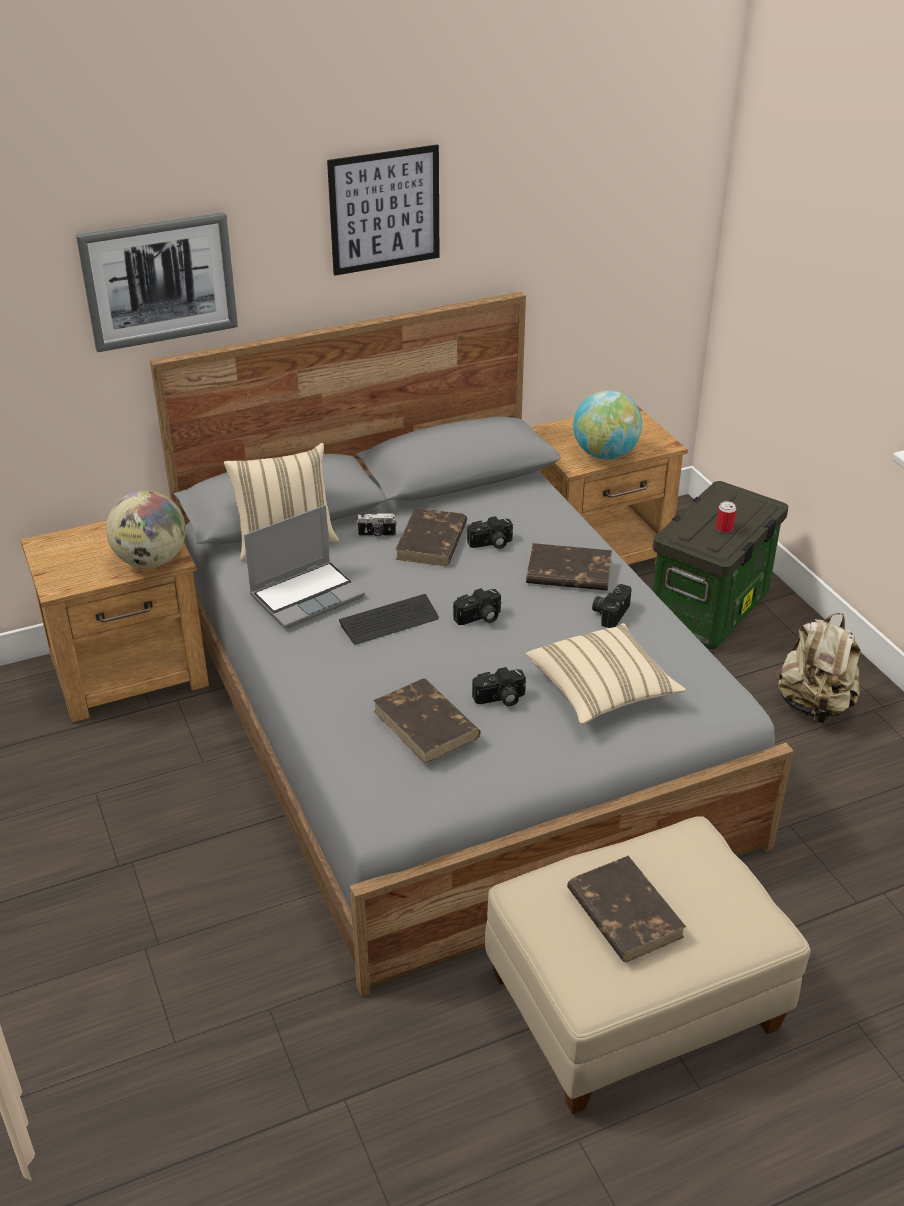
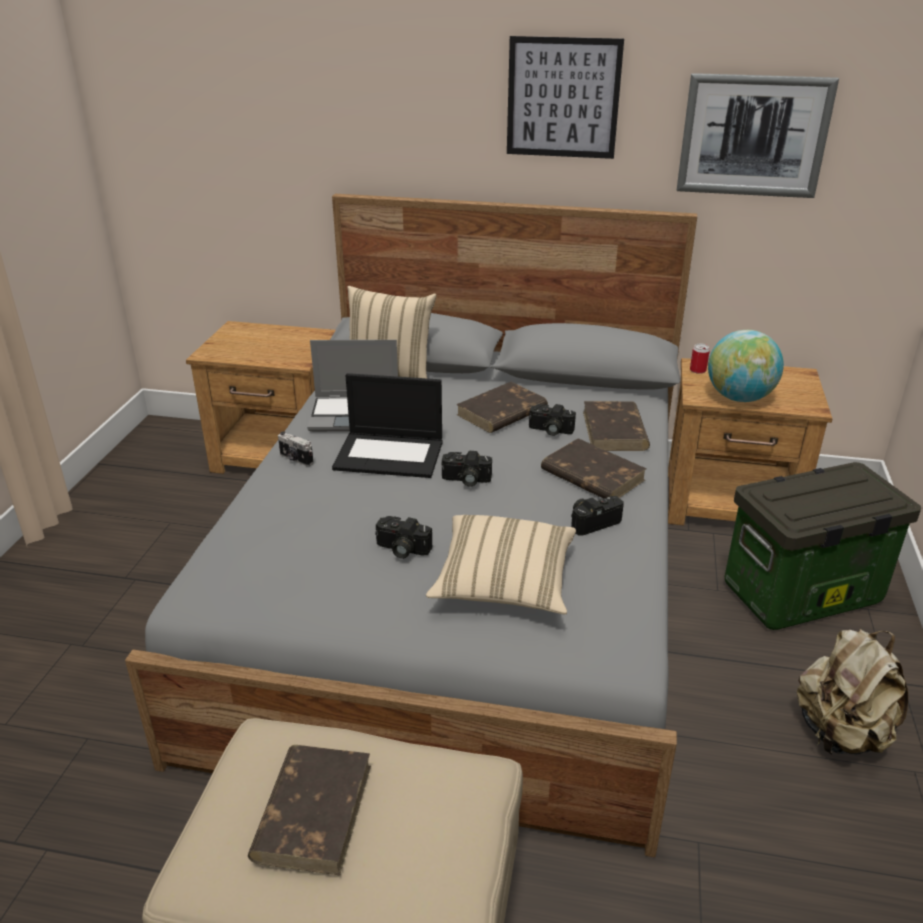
camera: 35 degrees right, 5 degrees down
(151, 561) = (284, 358): globe -> none
(159, 281) = (351, 124): picture -> picture (753, 136)
(377, 535) = (464, 393): camera -> camera (295, 459)
(389, 621) = (390, 454): keyboard -> laptop
(427, 725) = (309, 541): brown book -> brown book (614, 431)
(724, 528) = (820, 503): can -> can (697, 370)

